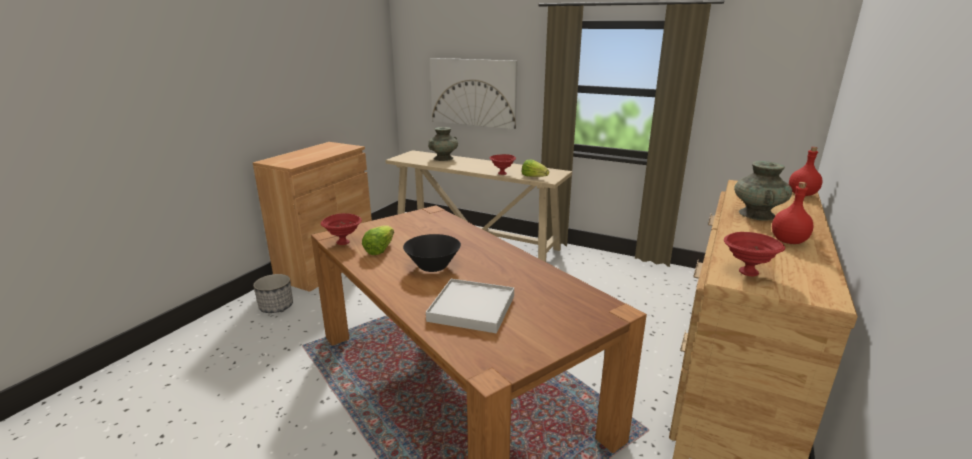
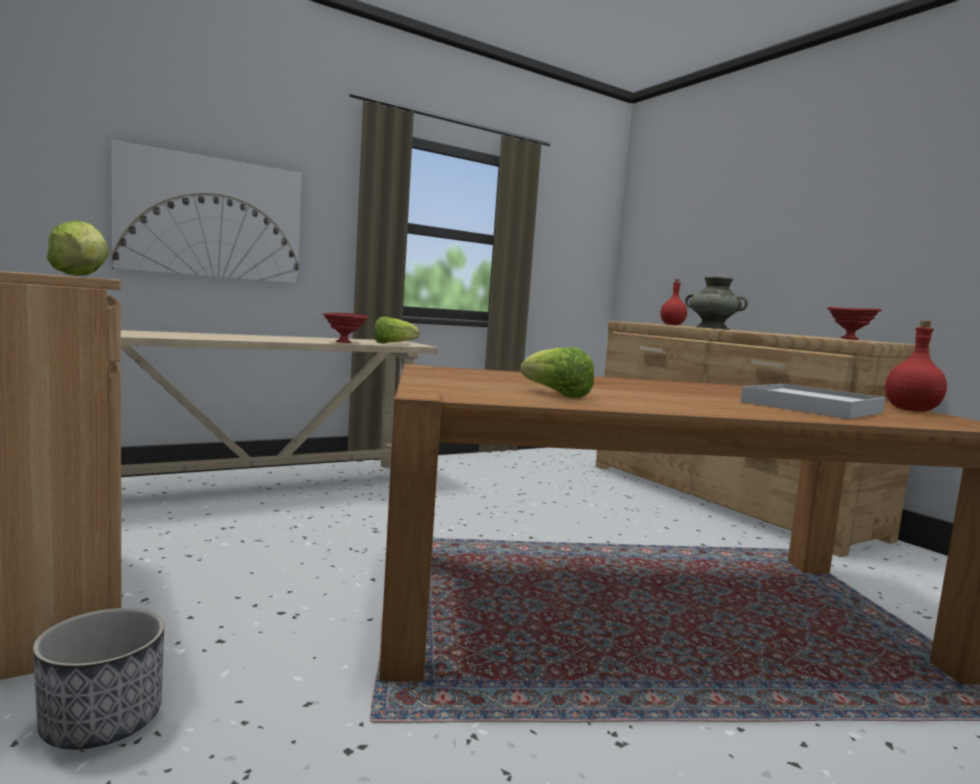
camera: 60 degrees left, 15 degrees down
(297, 163) = (82, 276): none -> lettuce
(344, 242) = (486, 396): red bowl -> none
(432, 266) = (660, 395): black bowl -> none
(443, 158) = (182, 334): turquoise vase -> none
(787, 241) = (781, 333): red bottle -> red bottle (910, 410)

